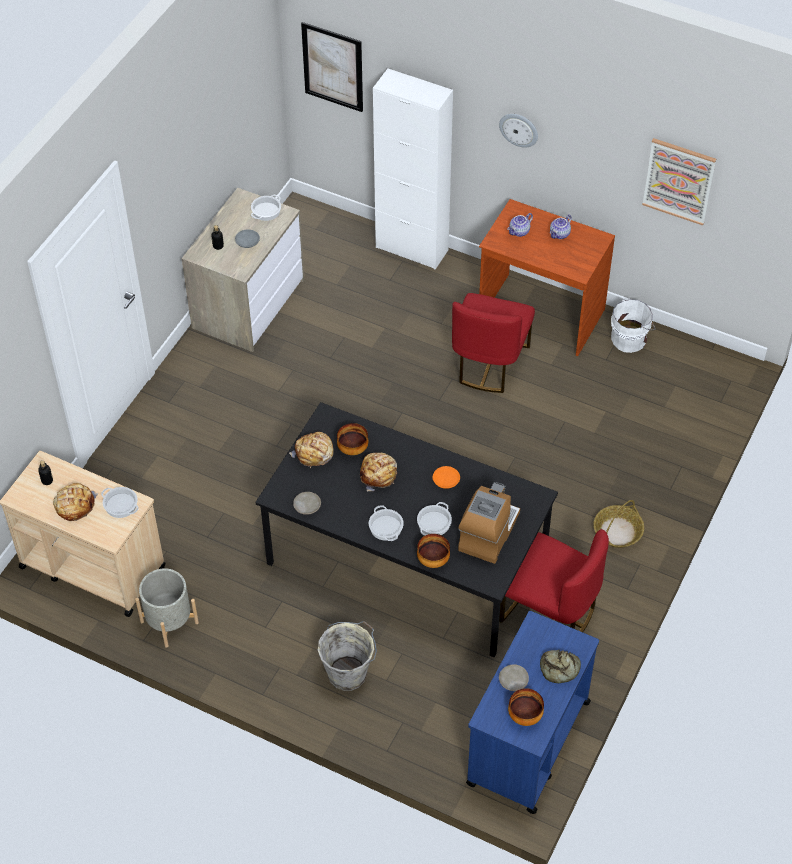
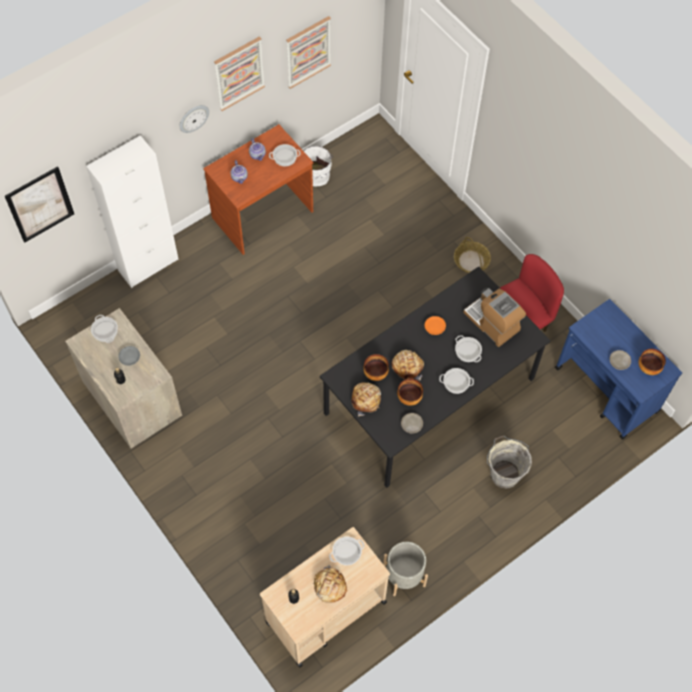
camera: 65 degrees left, 10 degrees up
(433, 560) = (499, 366): bowl -> bowl (409, 398)
(489, 363) = (287, 267): red chair -> none
(559, 669) = (622, 331): bread -> none
(574, 257) = (285, 157): none -> cooking pot
(585, 126) = (239, 73): none -> picture

